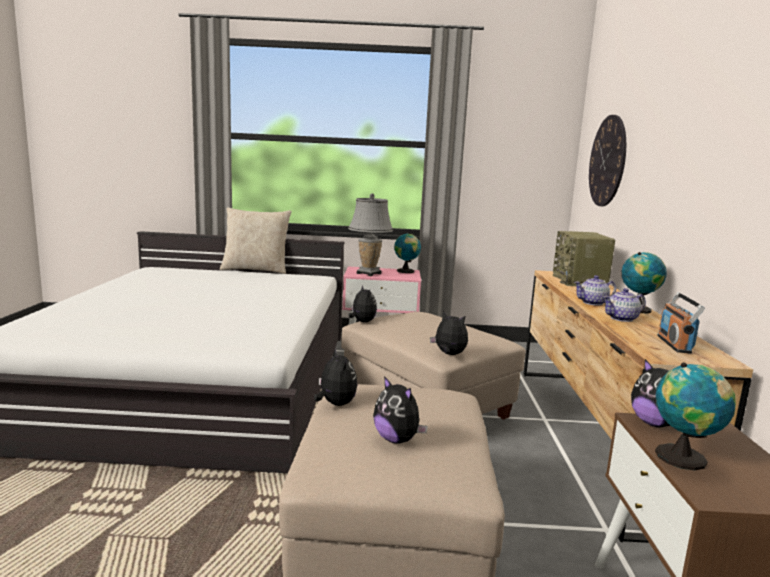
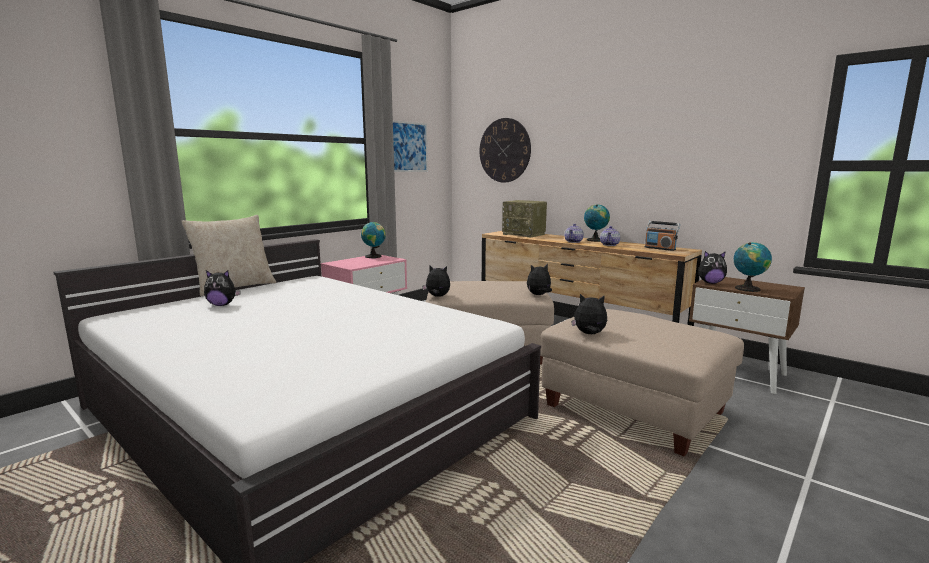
camera: 50 degrees left, 0 degrees up
(368, 273) = (358, 263): grey table lamp -> none
(397, 439) = (665, 330): plush toy -> plush toy (222, 305)
(499, 153) = (409, 147): none -> picture

